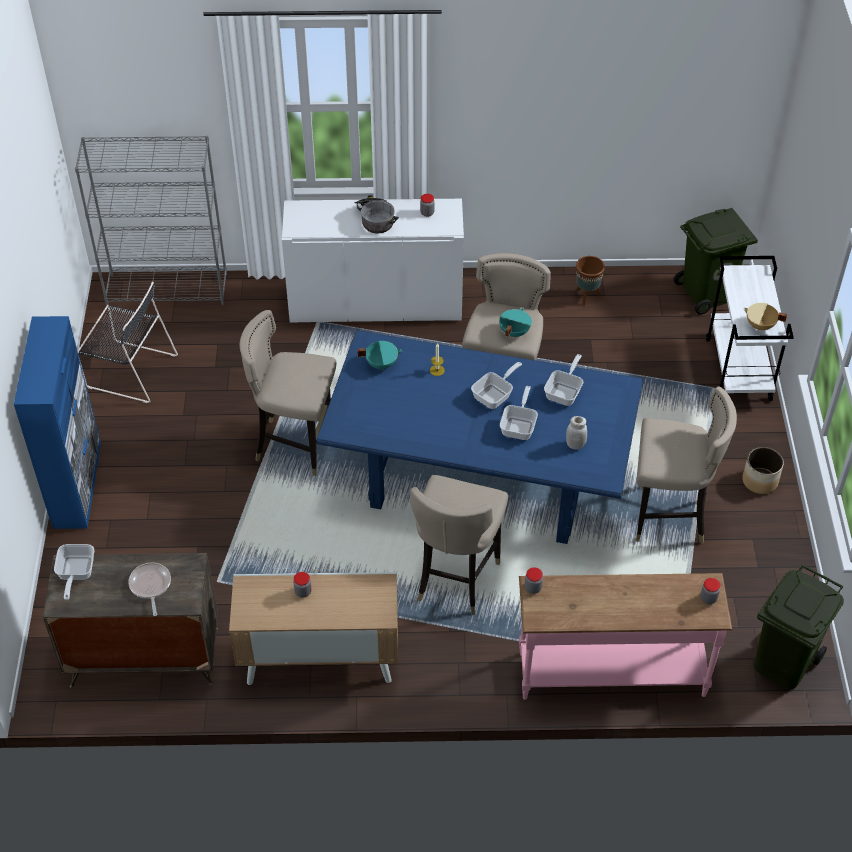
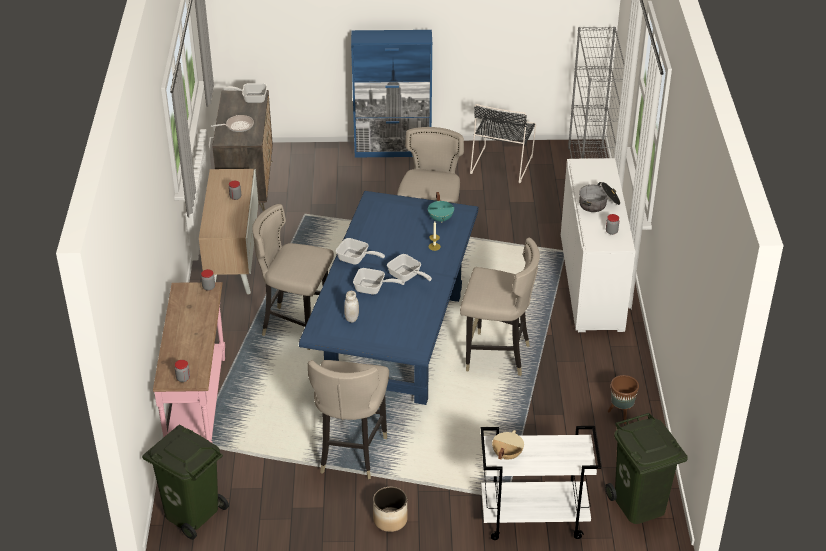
camera: 90 degrees right, 10 degrees down
(513, 332) = (483, 291): turquoise cooking pot -> none
(565, 392) = (410, 315): frying pan -> frying pan (356, 259)

